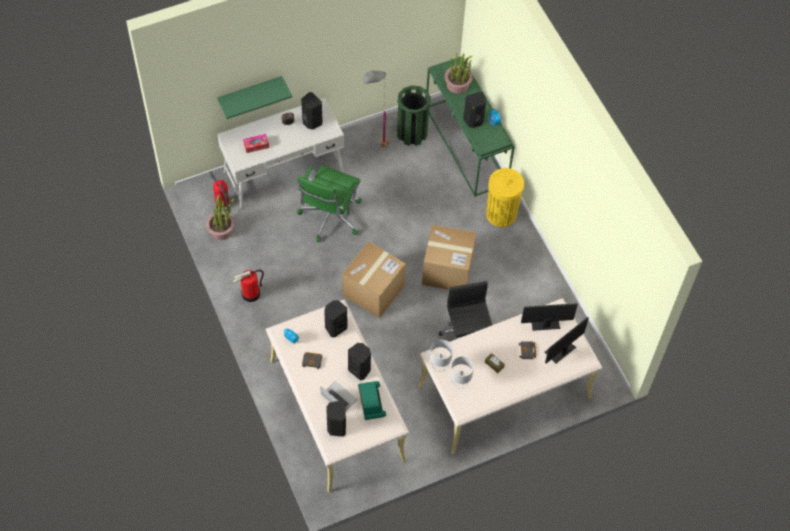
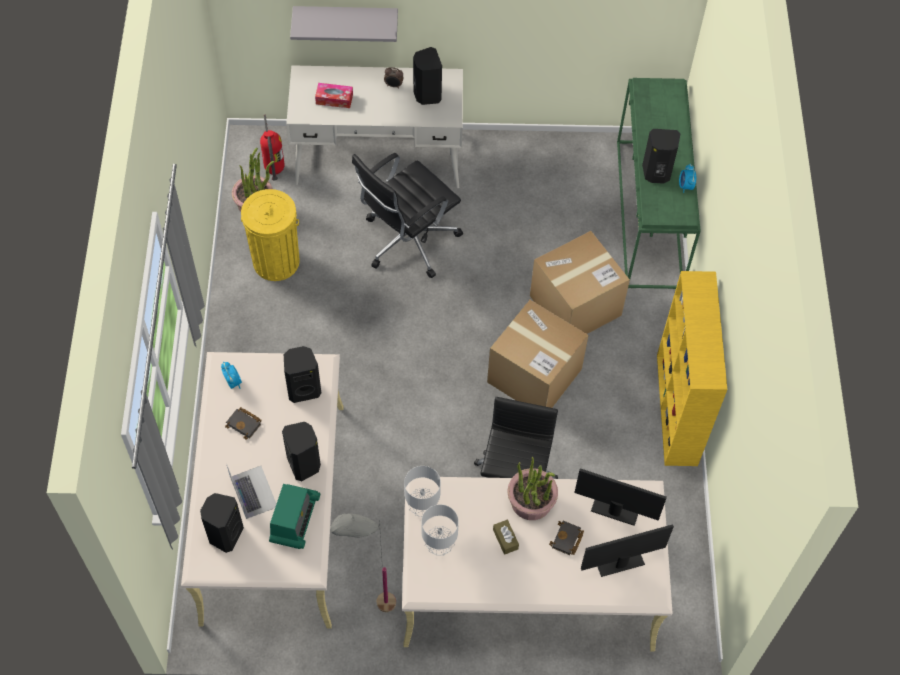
camera: 25 degrees right, 0 degrees up
(250, 93) = (346, 18): green shelf -> grey shelf
(251, 294) = (246, 303): fire extinguisher -> none
(329, 217) = (407, 241): green office chair -> black office chair
(373, 290) = (415, 364): cardboard box -> cardboard box (575, 305)
(376, 149) = (520, 173): grey floor lamp -> grey floor lamp (369, 608)
(412, 133) = (581, 170): green trash can -> none
(457, 84) = (659, 115): potted plant -> potted plant (531, 501)
(501, 214) = (652, 327): yellow trash can -> yellow trash can (276, 261)
(539, 258) = (677, 410): none -> yellow bookcase

